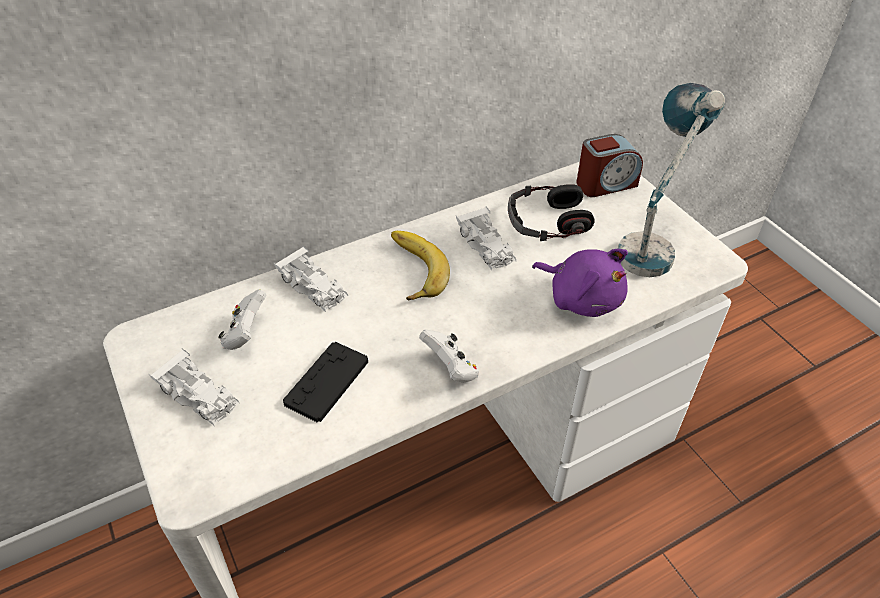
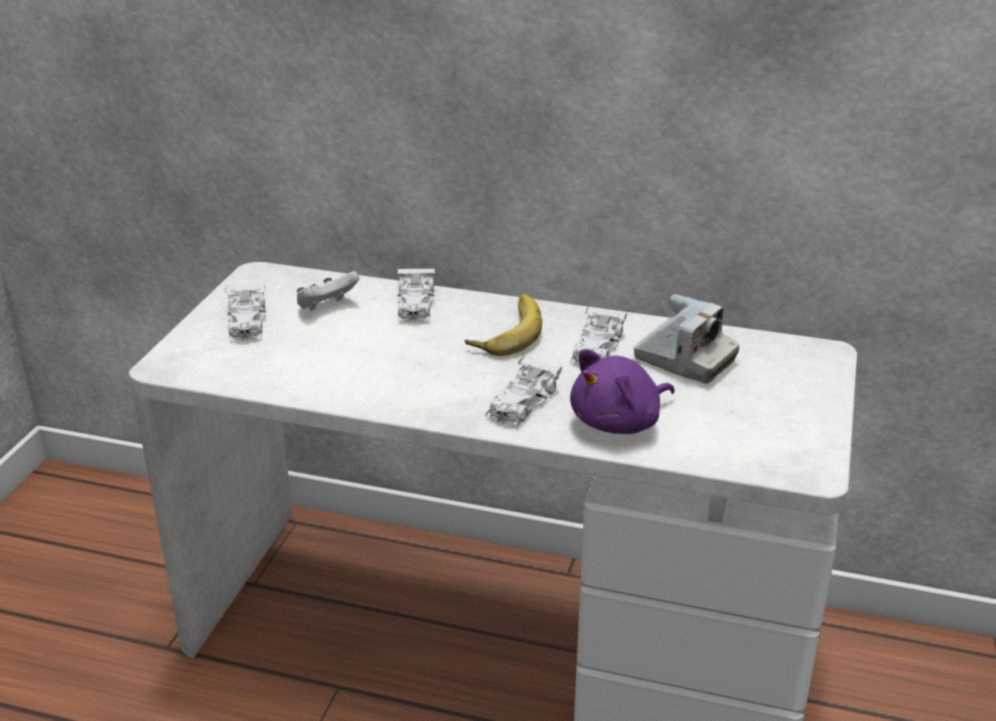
camera: 45 degrees right, 15 degrees down
(327, 382) = (333, 360): black game controller -> none
(451, 369) = (430, 402): white game controller -> none
(507, 325) = (521, 403): none -> white toy car
(547, 222) = (684, 360): headphones -> camera
(582, 298) = (619, 422): purple plush toy -> purple plush toy turned 60 degrees clockwise
(605, 184) = (798, 363): alarm clock -> none
(650, 242) = (764, 423): table lamp -> none

